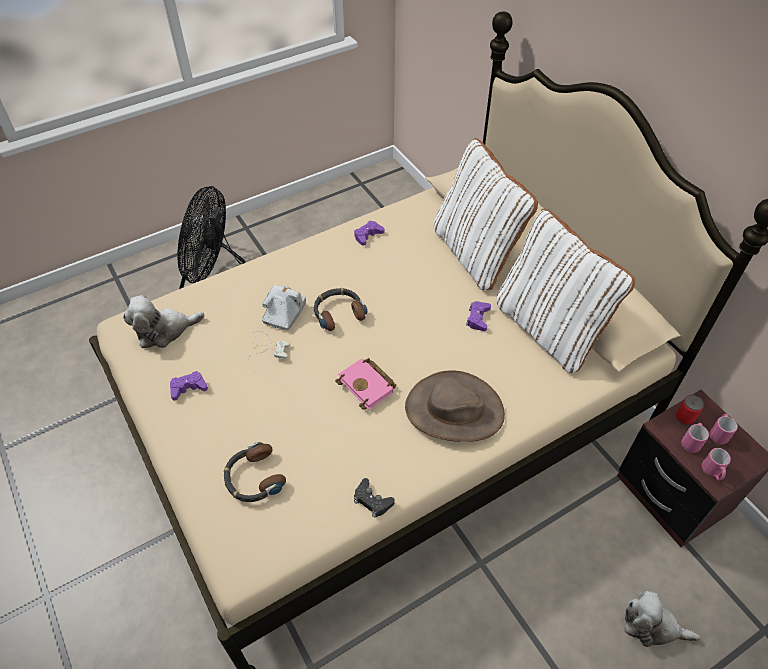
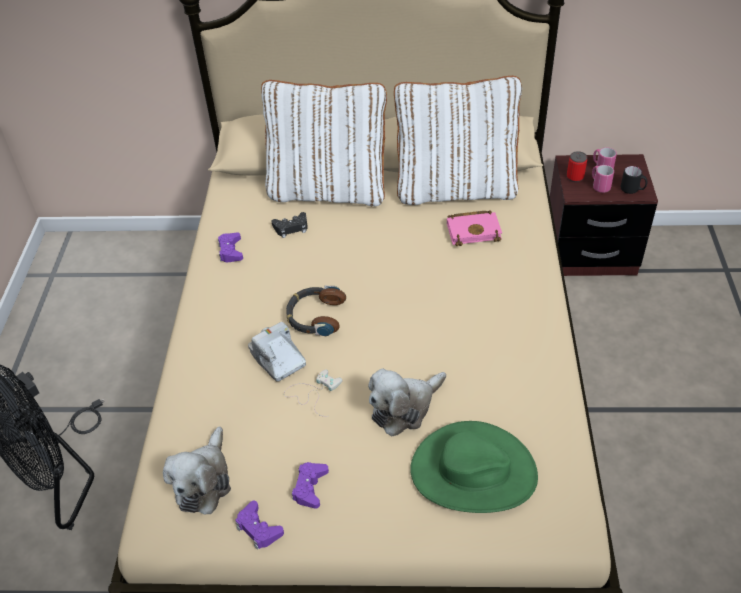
camera: 55 degrees left, 5 degrees down
(253, 478) = (473, 472): headphones -> green hat
(368, 386) = (426, 333): pink book -> pink book (474, 230)
(372, 501) = (558, 388): black game controller -> black game controller (291, 228)
(454, 410) = (499, 287): brown hat -> none
(478, 318) = (407, 224): purple game controller -> purple game controller (258, 529)
(652, 626) = (692, 329): plush toy -> plush toy (404, 408)
(712, 472) = (632, 190): pink mug -> black mug

